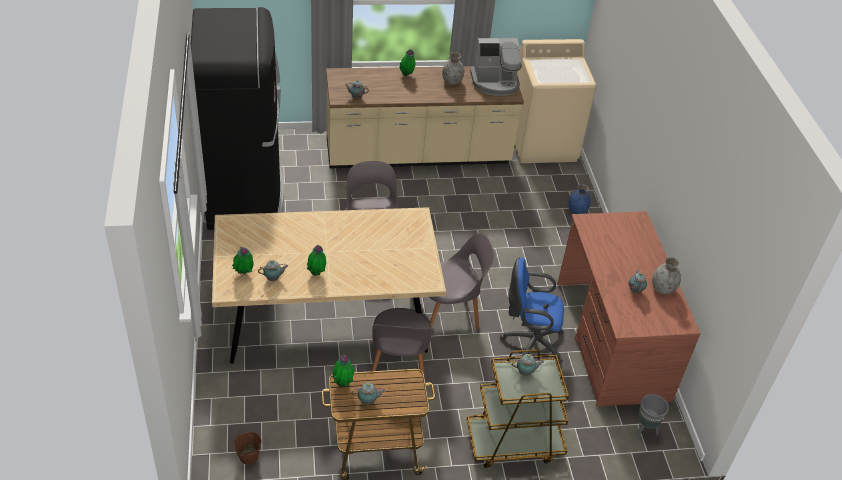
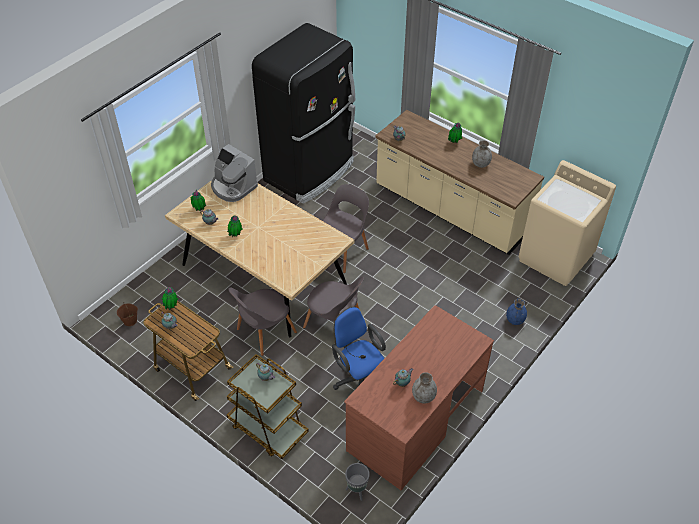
camera: 50 degrees right, 5 degrees up
(495, 83) = (512, 182): coffee machine -> coffee machine (233, 187)

